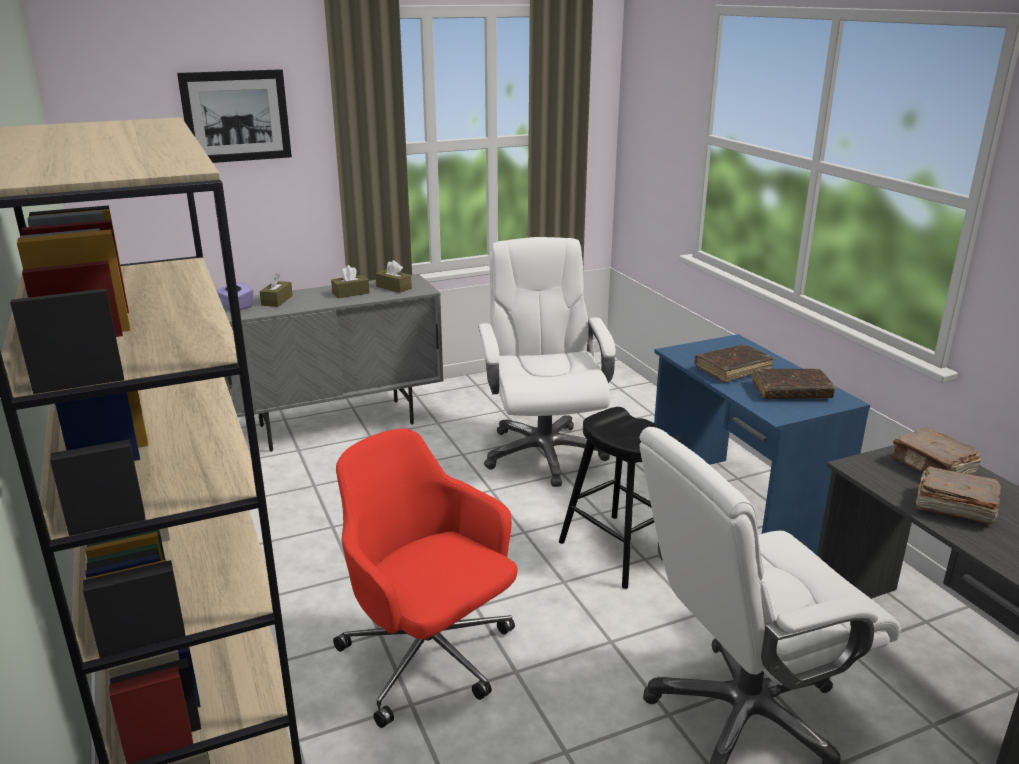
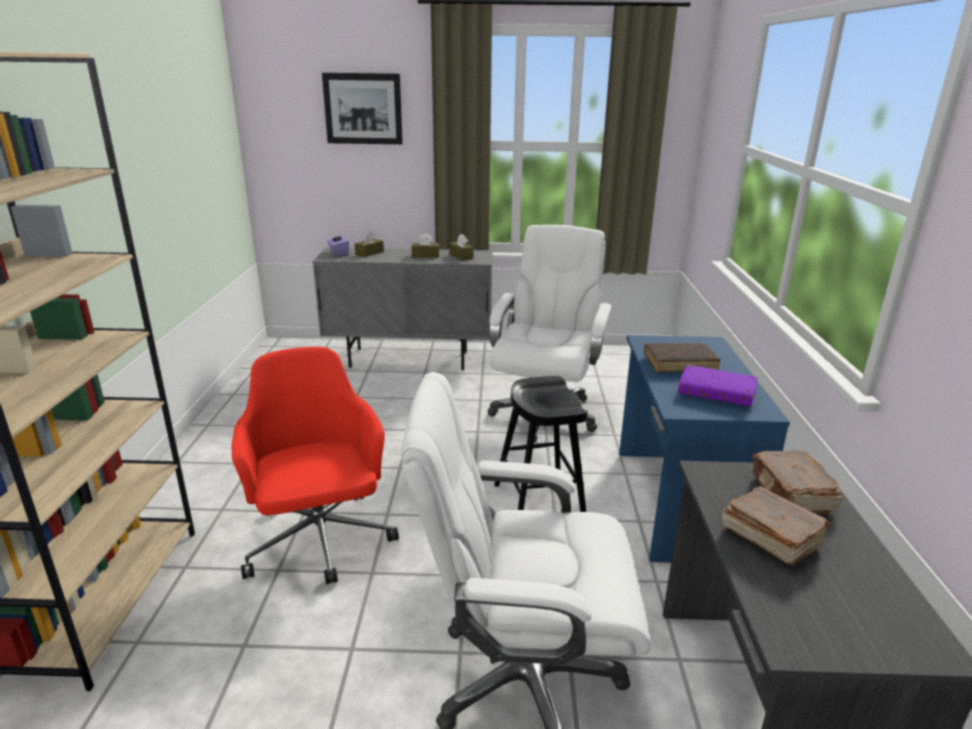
camera: 25 degrees right, 0 degrees up
(791, 392) = (716, 393): brown book -> purple book

